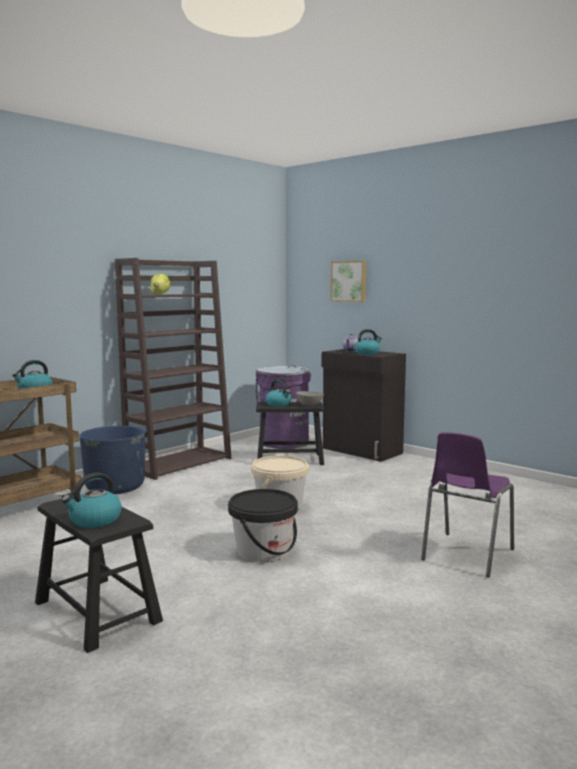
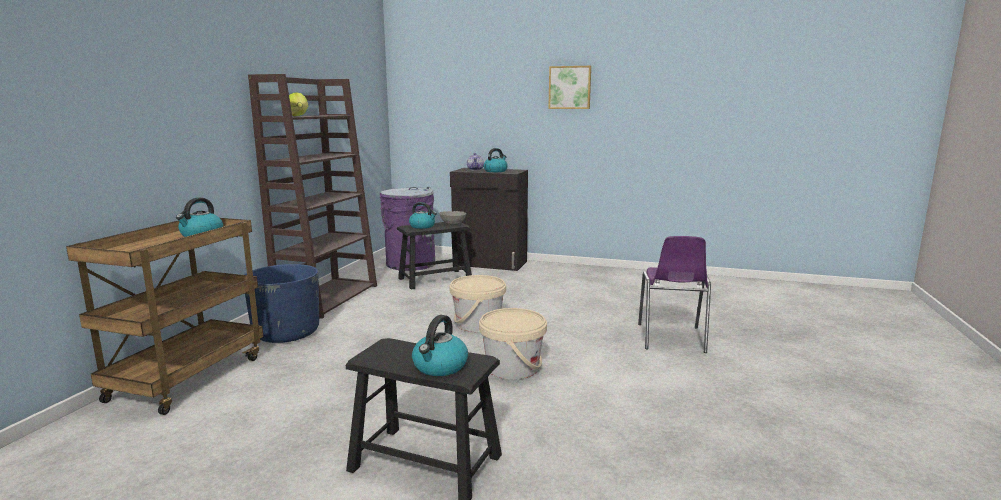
camera: 25 degrees left, 5 degrees up
(263, 551) = (512, 368): black bucket -> beige bucket
(349, 281) = (463, 101): picture -> picture (570, 87)

